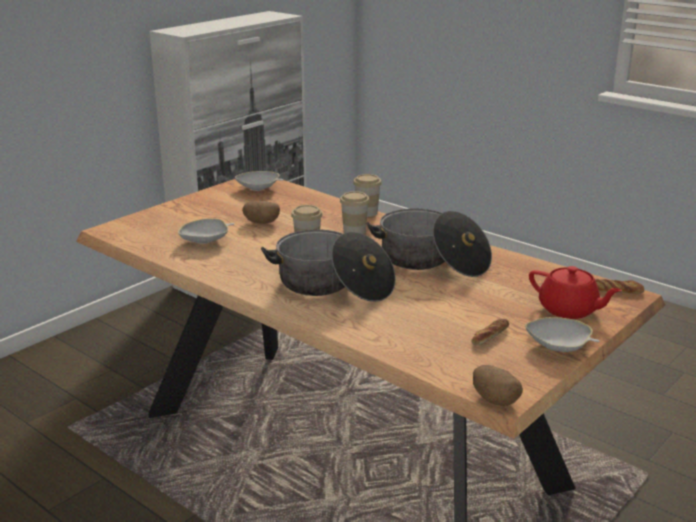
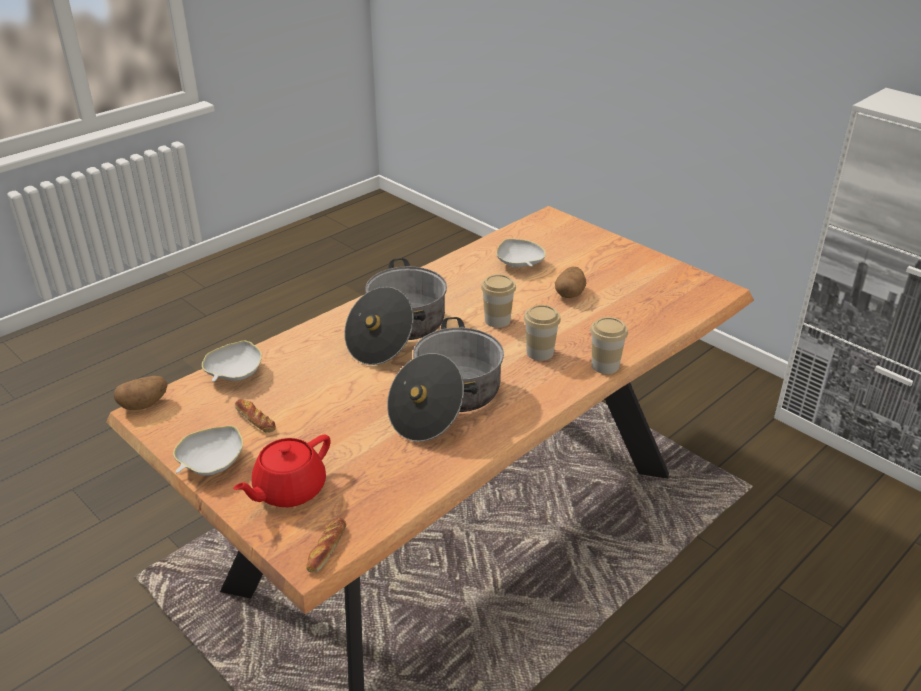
camera: 95 degrees right, 10 degrees up
(259, 189) = (681, 292): white bowl -> white bowl (234, 374)

